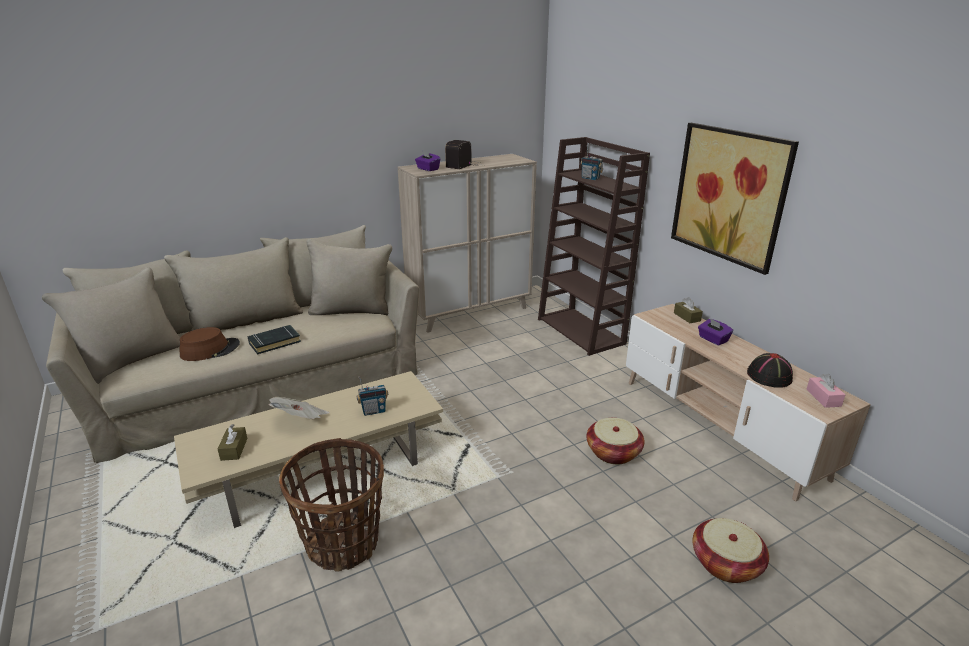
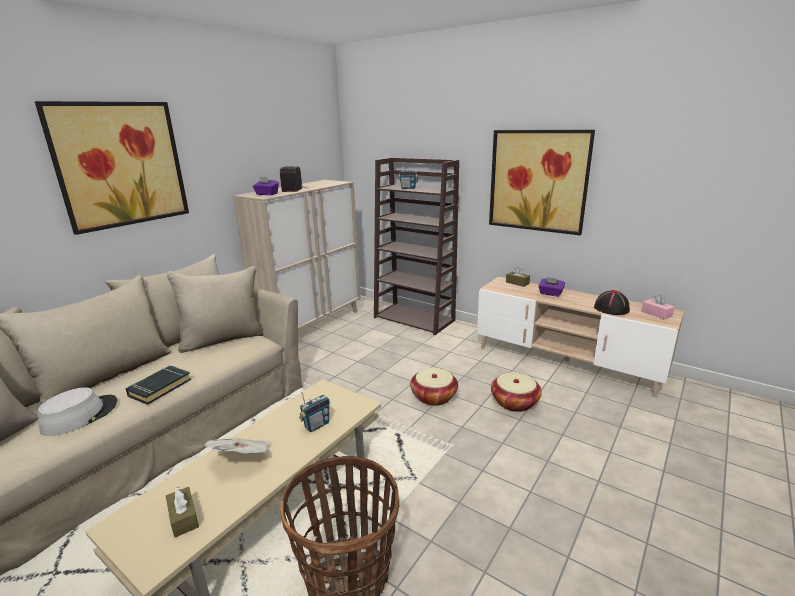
camera: 25 degrees left, 5 degrees down
(210, 350) = (80, 415): brown hat -> grey hat
(289, 132) = (121, 165): none -> picture
(725, 563) = (660, 458): basket -> basket (434, 396)

